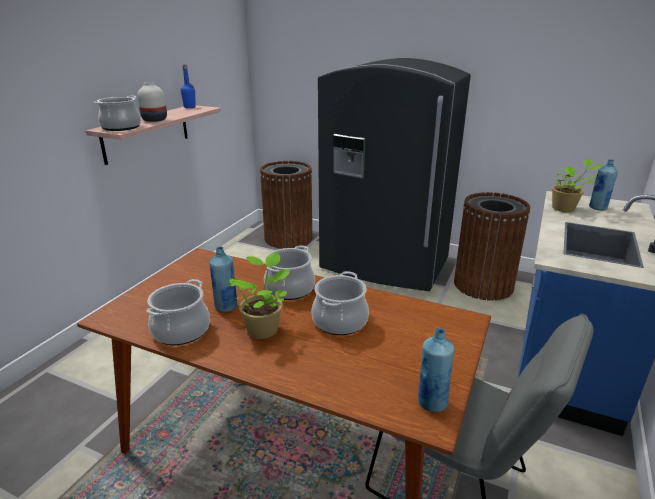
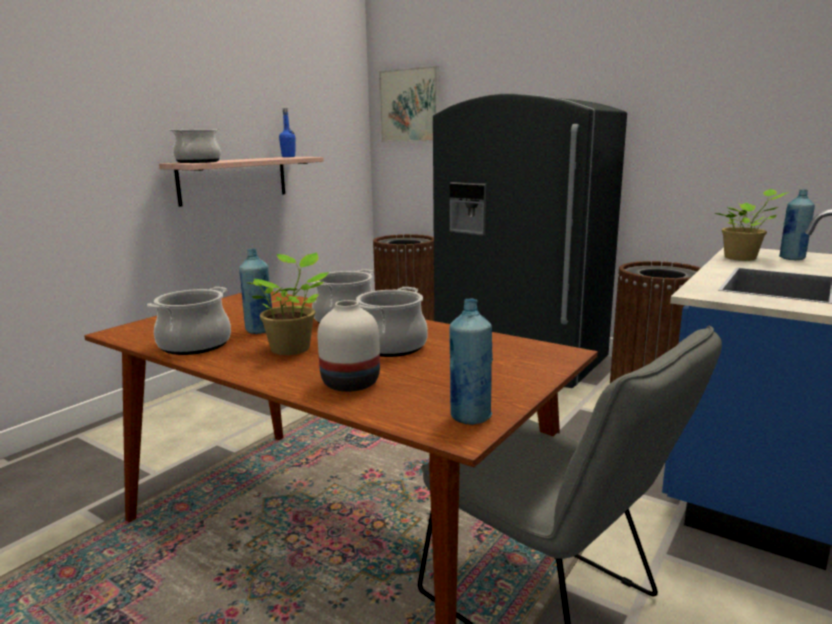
camera: 10 degrees right, 10 degrees down
(155, 120) = (240, 160): white vase -> white vase (351, 383)
(285, 52) = (409, 105): none -> picture

